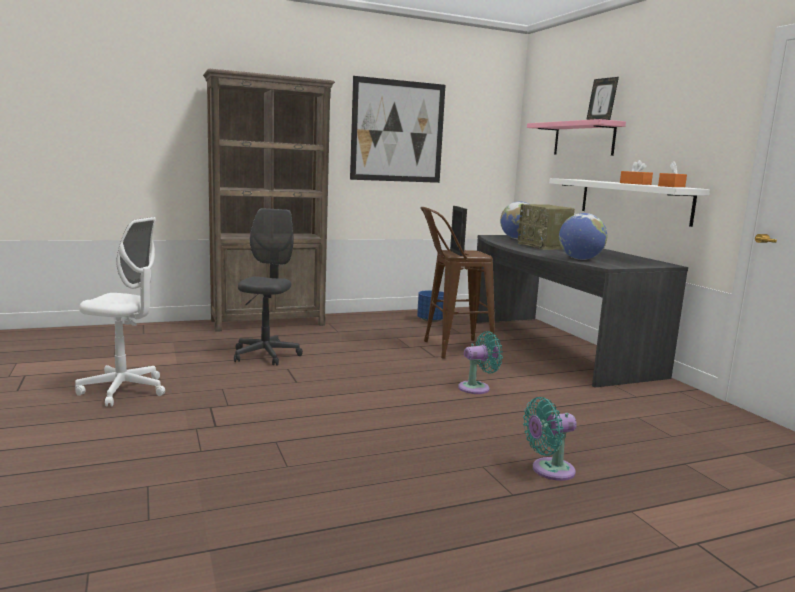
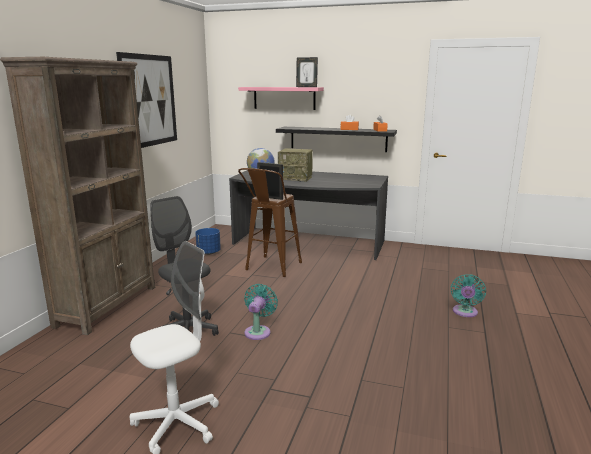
camera: 50 degrees left, 5 degrees up
(477, 388) = (343, 286): turquoise fan -> turquoise fan (258, 331)
(580, 259) = (346, 184): globe -> none
(633, 200) = (338, 139): white shelf -> black shelf

